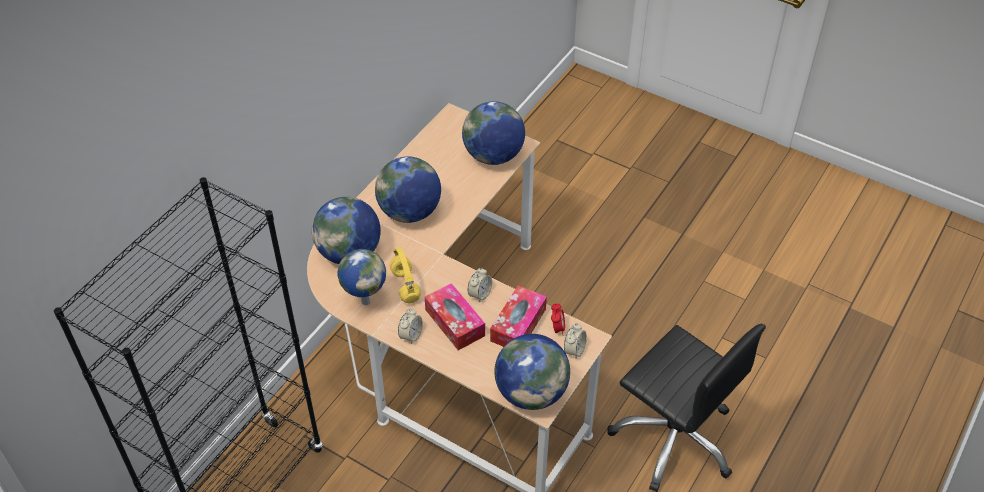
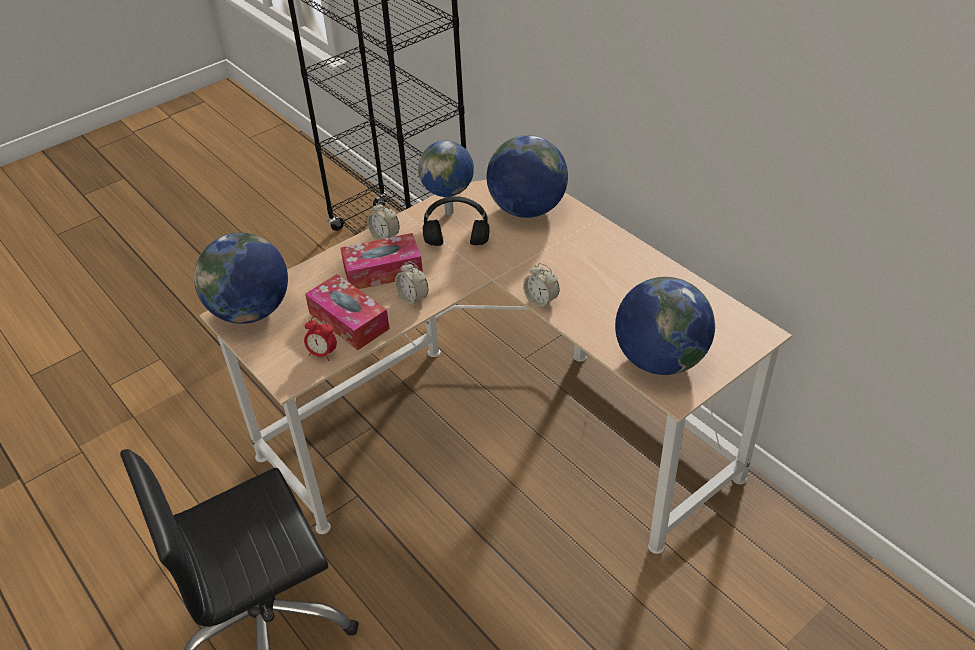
camera: 110 degrees right, 5 degrees down
(406, 286) = (456, 243): yellow headphones -> black headphones
(409, 212) = (575, 263): globe -> none
(574, 350) = (282, 361): alarm clock -> alarm clock (541, 300)

